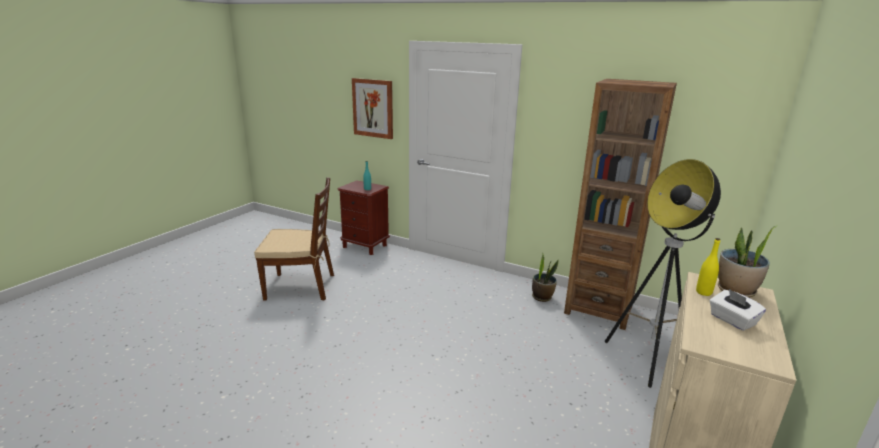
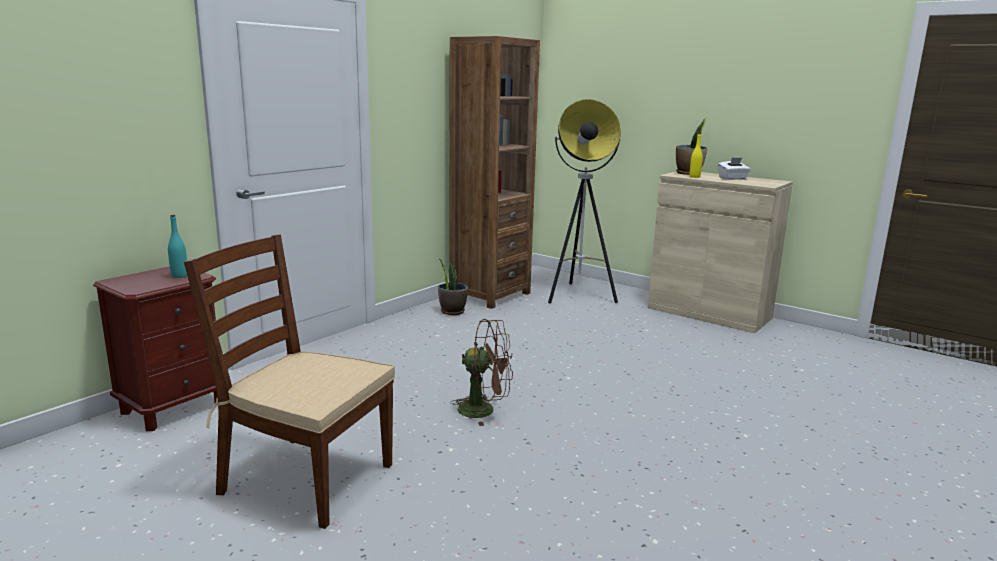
camera: 80 degrees left, 5 degrees down
(301, 286) = (305, 478): brown chair -> brown chair turned 75 degrees counterclockwise
(373, 108) = (120, 106): picture -> none
(375, 326) = (484, 410): none -> brown fan

